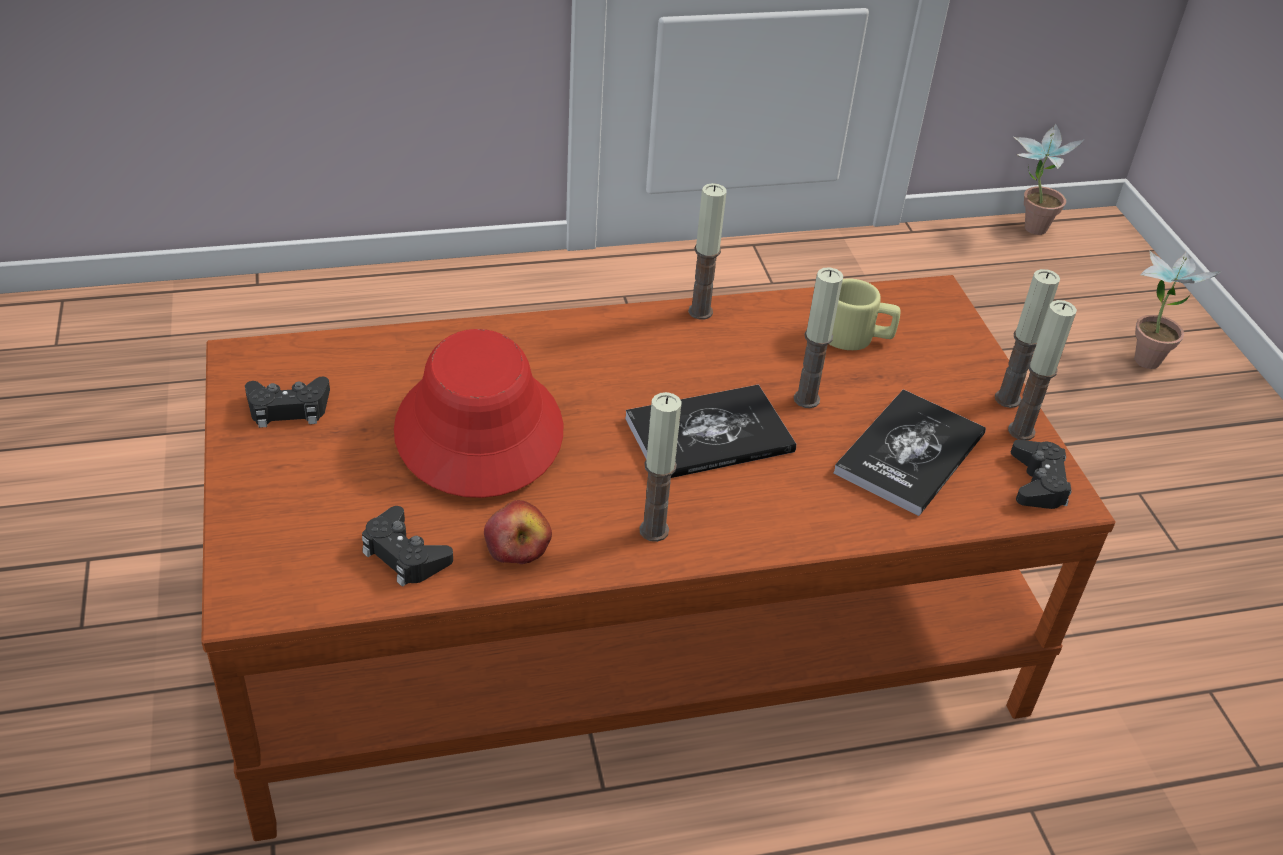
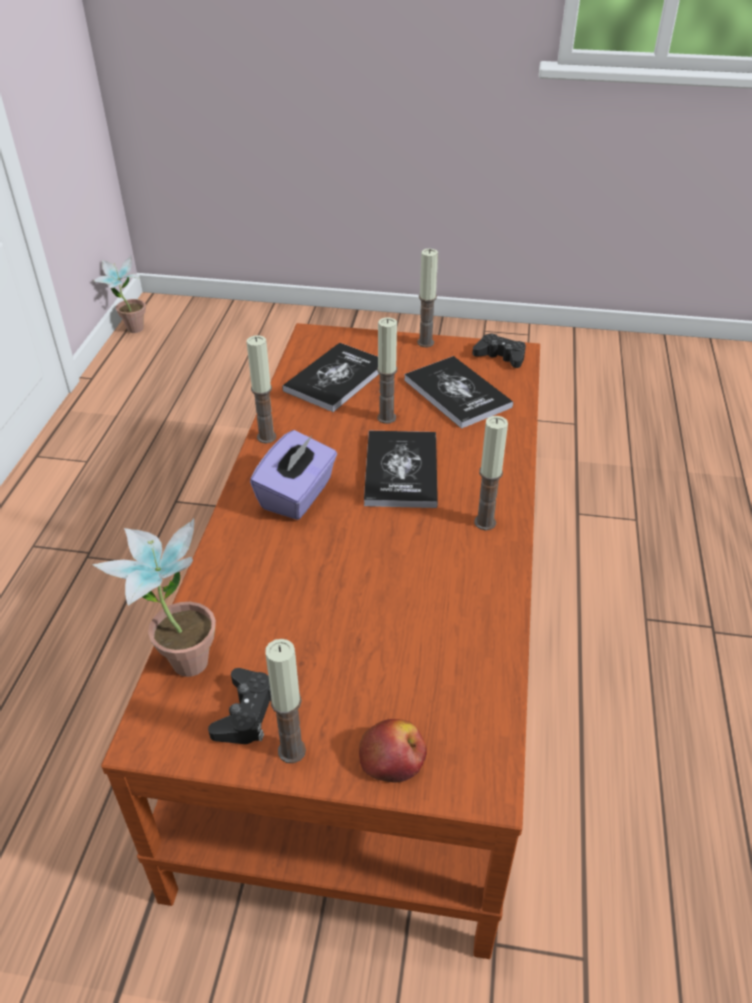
camera: 65 degrees left, 0 degrees up
(404, 554) = (463, 666): black game controller -> none
(478, 430) = (338, 590): red hat -> none
(517, 545) = (475, 596): apple -> apple (393, 757)
(613, 362) = (297, 495): none -> purple tissue box
(856, 337) = (336, 378): beige mug -> book
(1021, 431) = (455, 347): candle -> candle (291, 751)
(1146, 354) = (277, 336): potted plant -> potted plant (180, 656)

